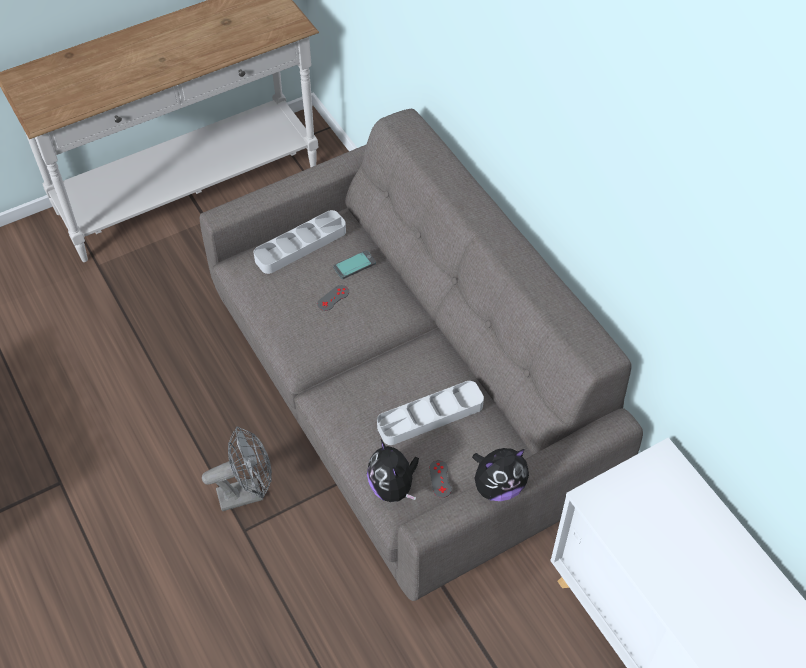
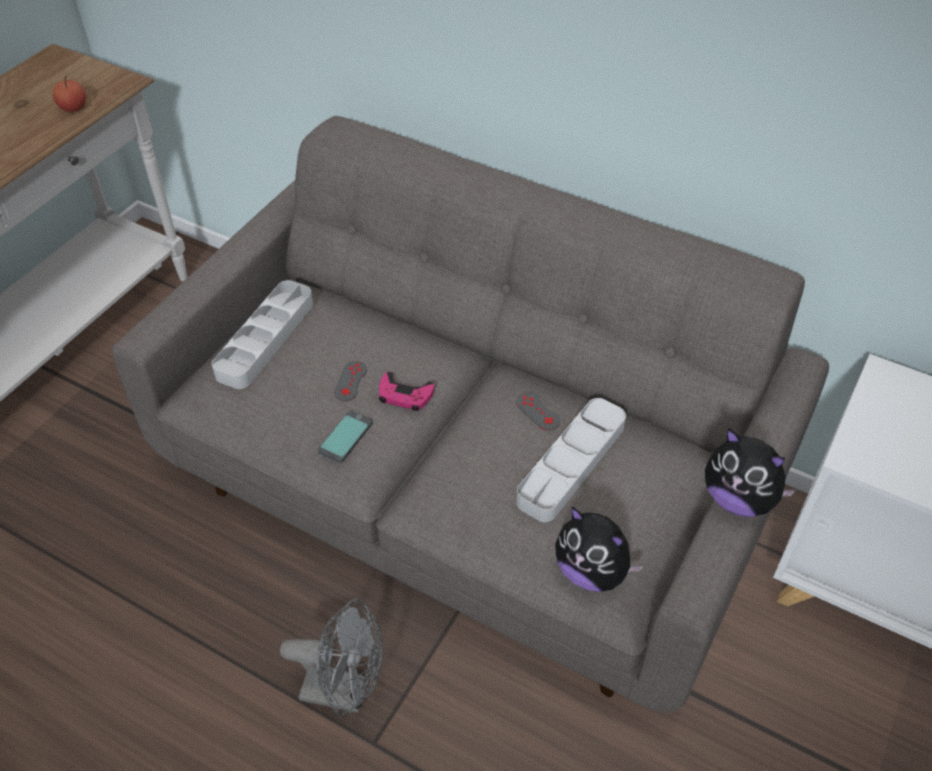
camera: 30 degrees left, 5 degrees down
(247, 493) = (345, 691): grey fan -> grey fan turned 60 degrees clockwise
(255, 37) = (73, 108): none -> apple
(354, 265) = (350, 334): phone -> phone (345, 437)
(359, 323) = (404, 395): none -> pink game controller
(440, 479) = (641, 531): grey game controller -> grey game controller (537, 411)
(498, 486) = (738, 499): plush toy -> plush toy turned 90 degrees clockwise

